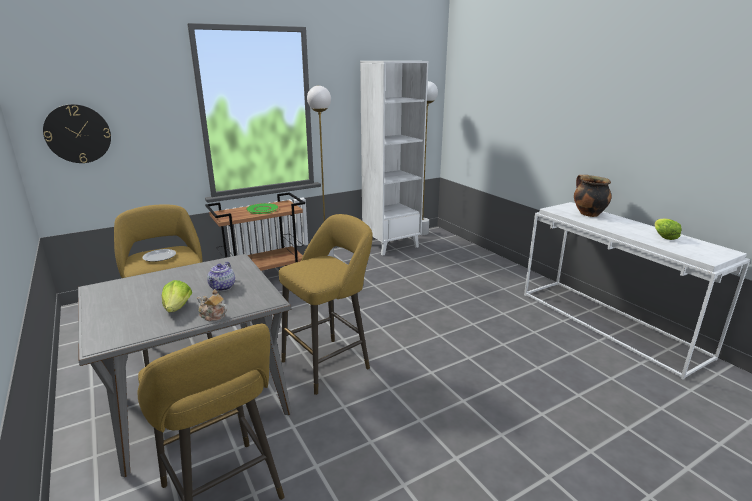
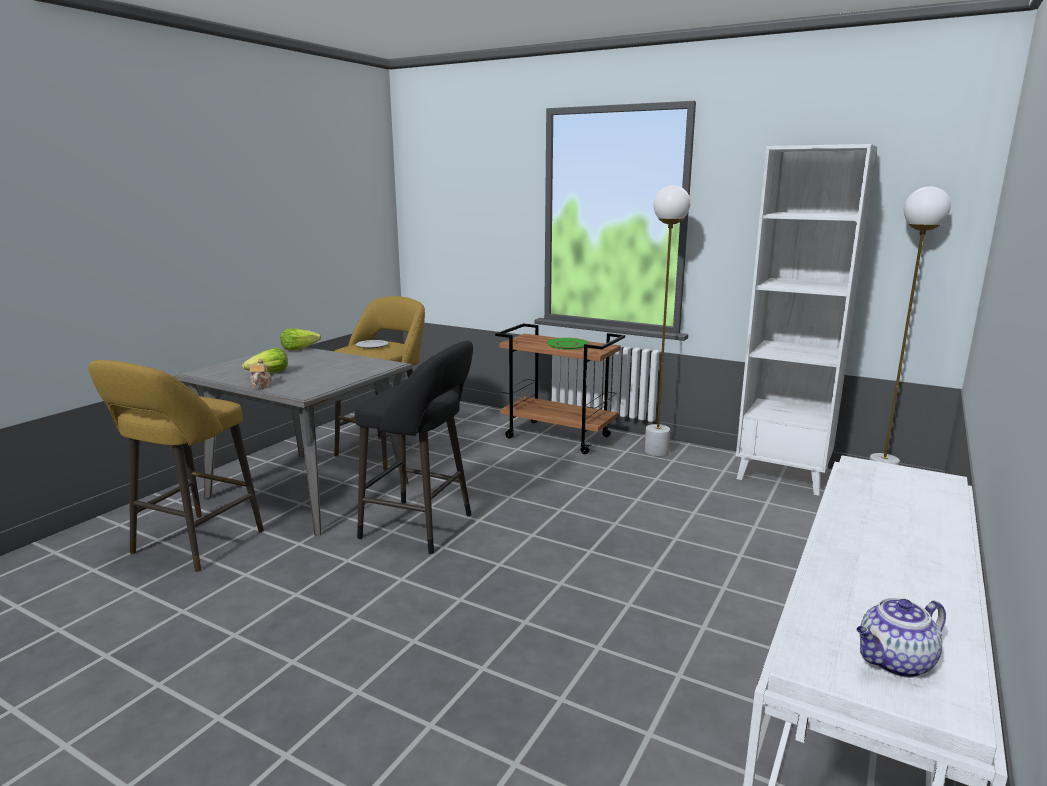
camera: 60 degrees right, 5 degrees down
(78, 134) = (439, 225): wall clock -> none
(222, 287) = (320, 375): teapot -> teapot (894, 662)
(329, 363) = (422, 527): yellow stool -> black stool
(588, 214) = (905, 499): cooking pot -> none
(663, 236) = (902, 595): lettuce -> lettuce (299, 349)

